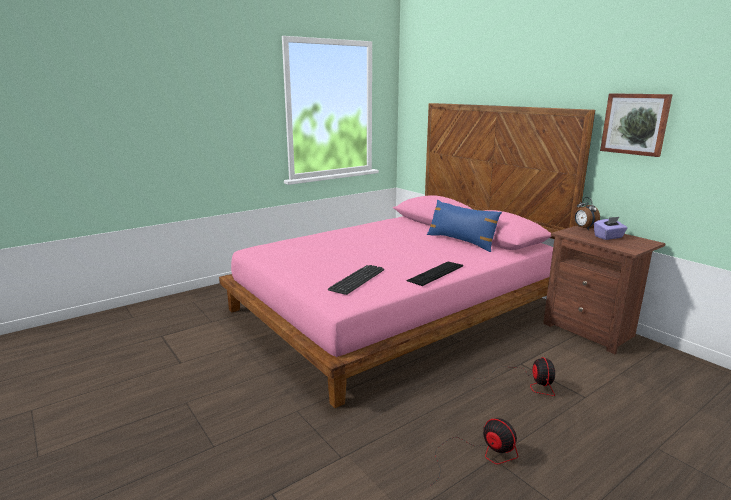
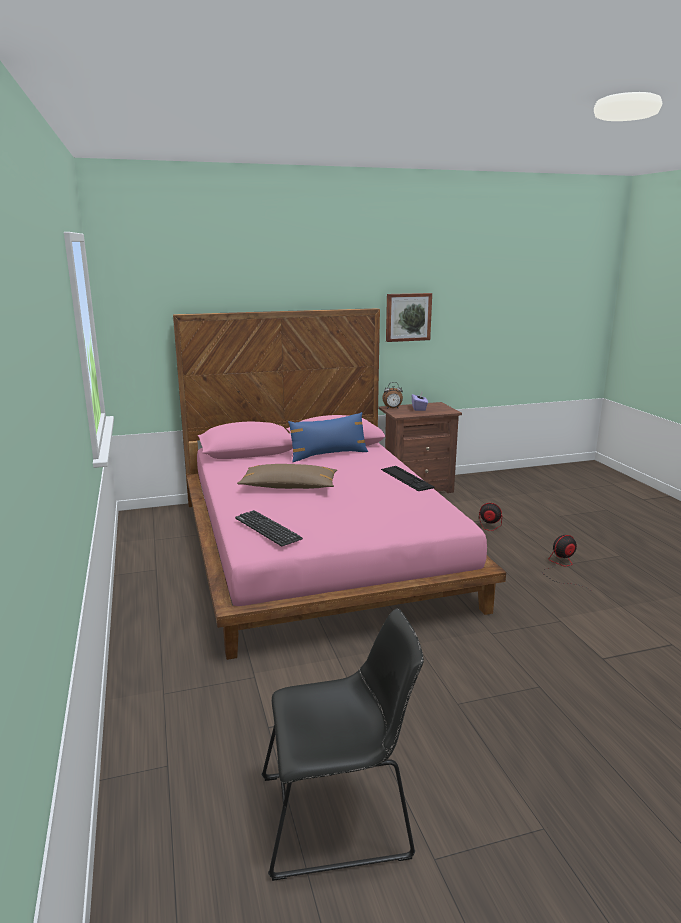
camera: 70 degrees left, 0 degrees up
(79, 372) = (341, 815): none -> black chair
(357, 280) = (406, 508): keyboard -> keyboard (267, 529)
(368, 241) = (289, 487): none -> brown pillow

